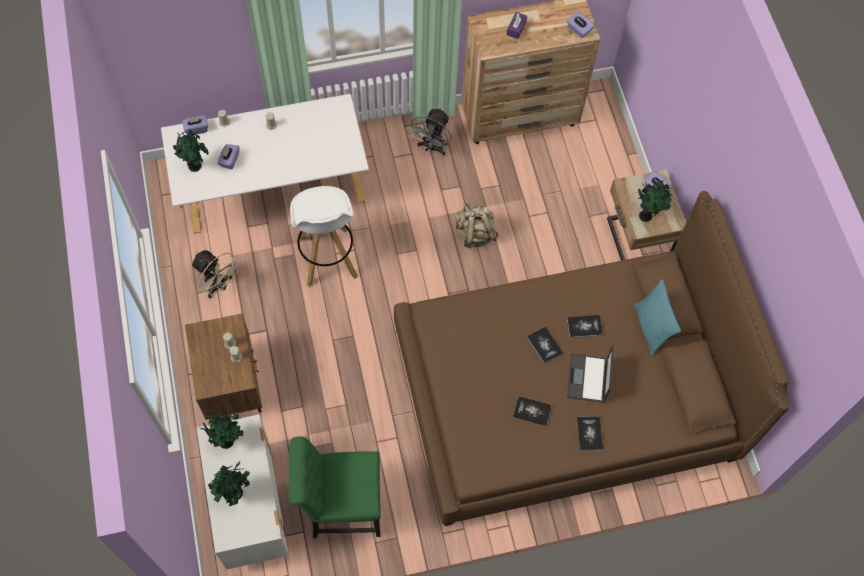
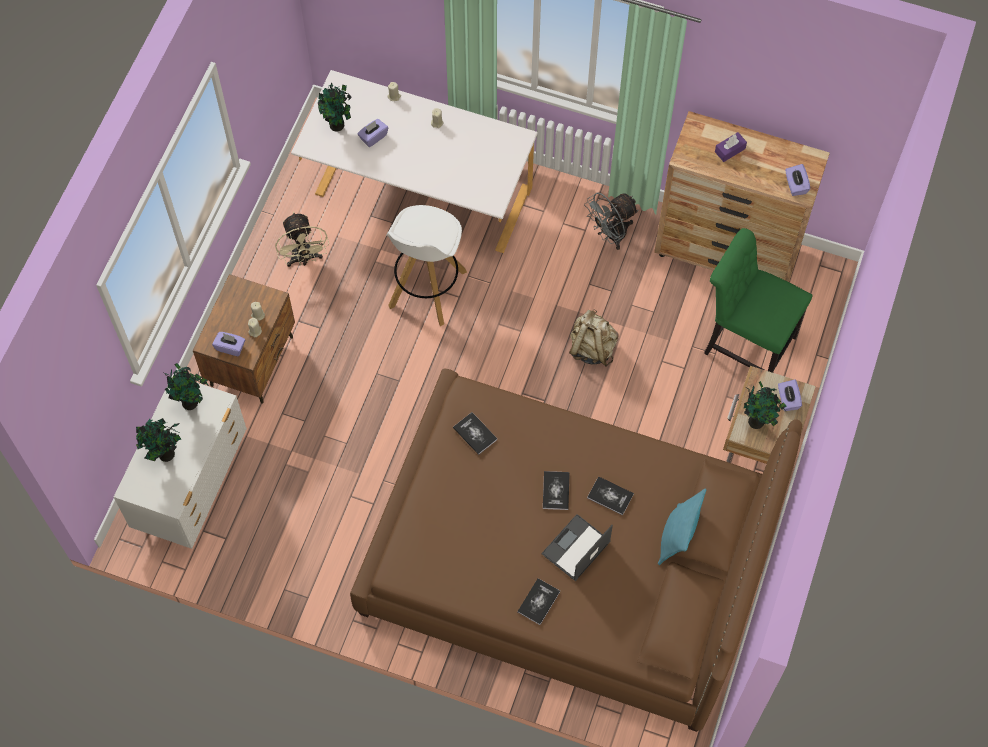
camera: 35 degrees right, 0 degrees up
(196, 129) = (363, 89): purple tissue box -> purple tissue box (230, 347)
(341, 507) = (275, 537): green chair -> green chair (745, 343)
(532, 411) = (497, 546): book -> book (475, 434)

